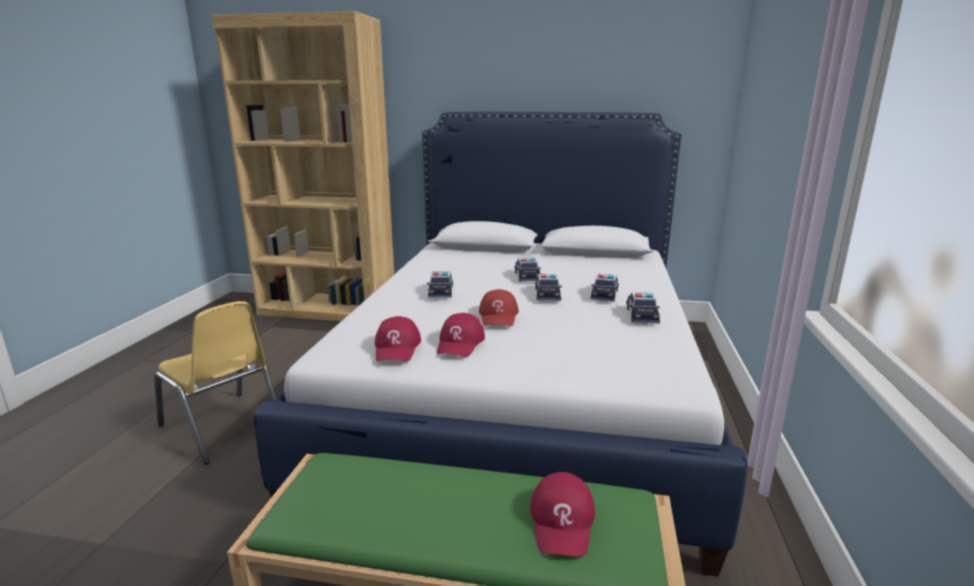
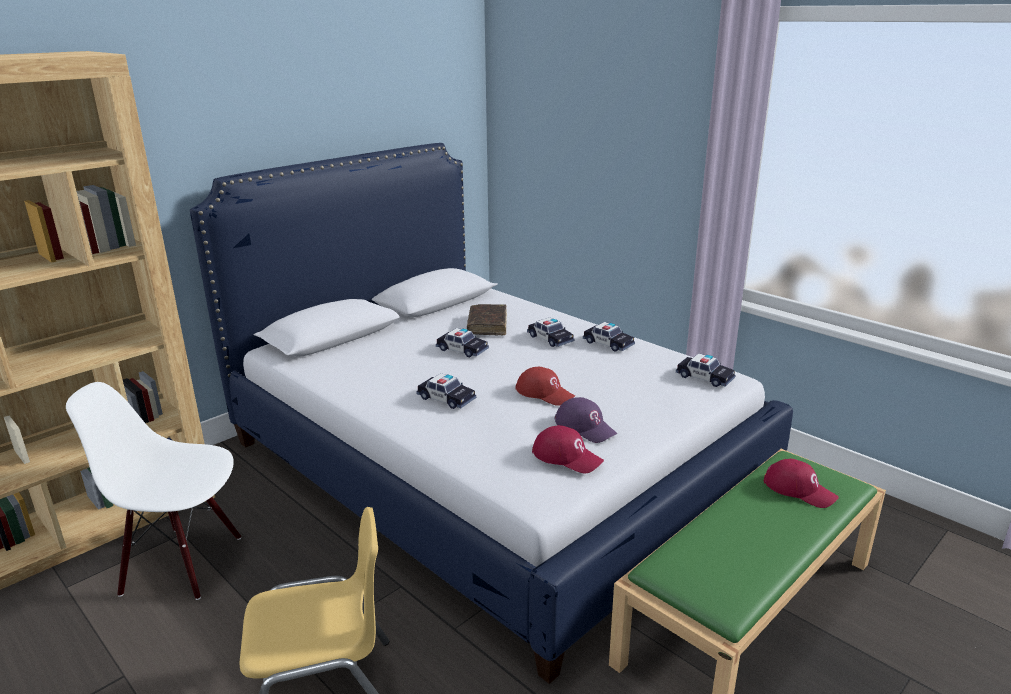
camera: 55 degrees left, 5 degrees up
(311, 342) = (183, 563): none -> white chair
(460, 343) = (585, 427): red cap -> purple cap
(547, 294) = (520, 358): toy car -> toy car (704, 377)
(585, 273) = (487, 325): none -> brown book

